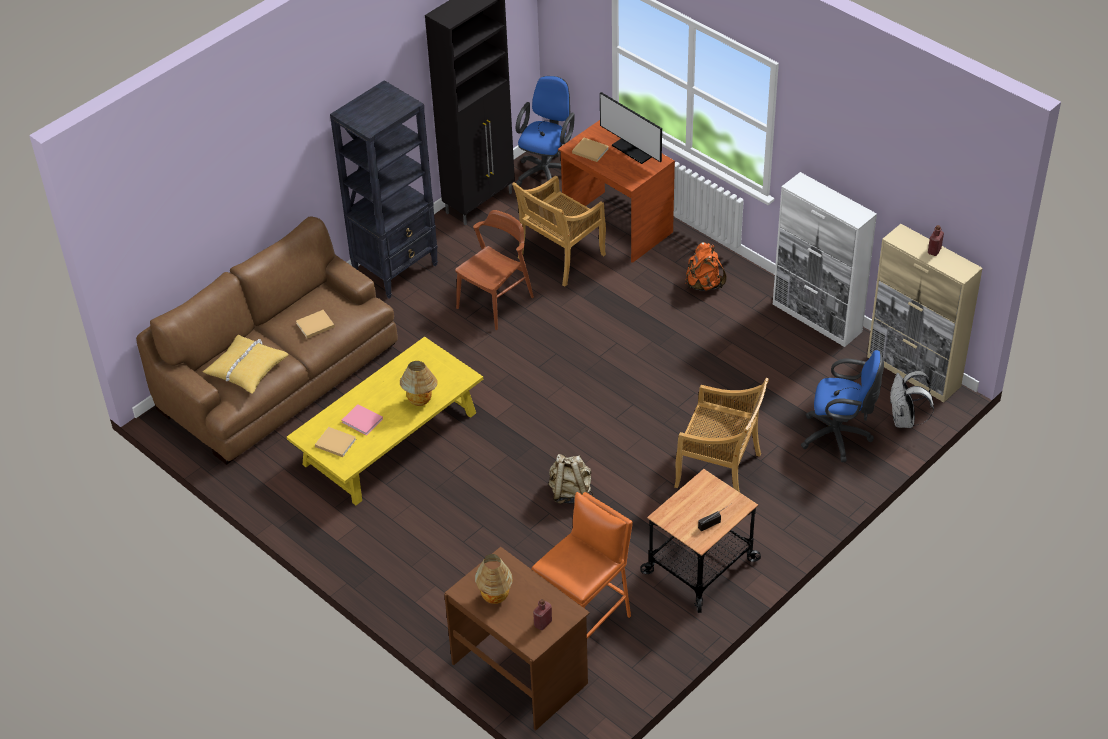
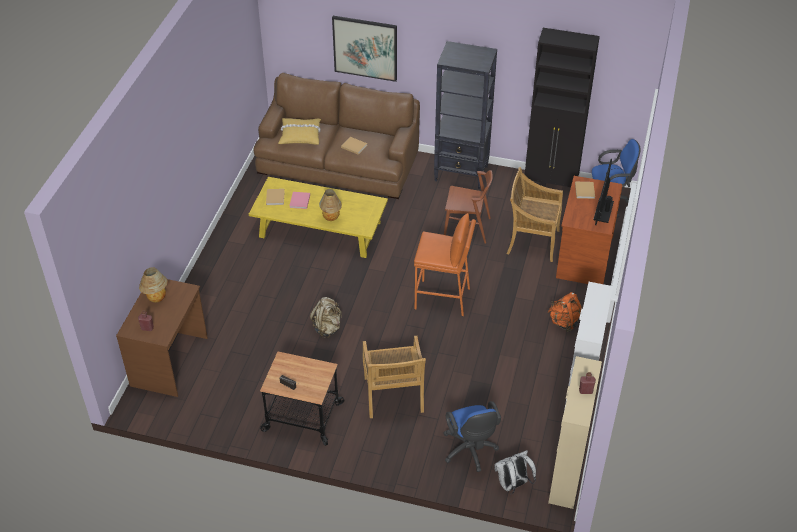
camera: 60 degrees right, 0 degrees up
(236, 201) = (365, 48): none -> picture
(585, 624) = (223, 377): orange stool -> orange stool (442, 298)

